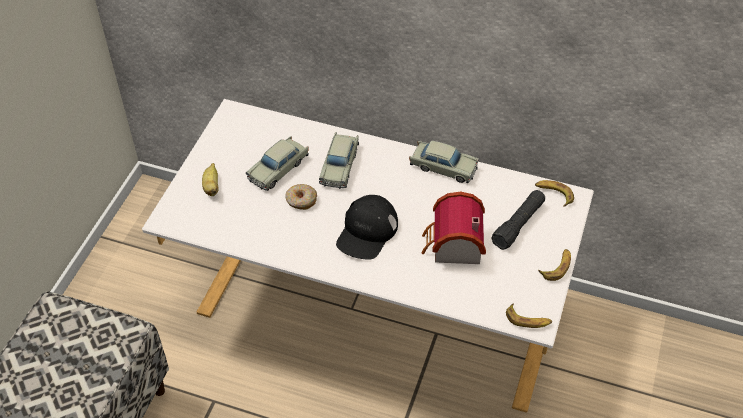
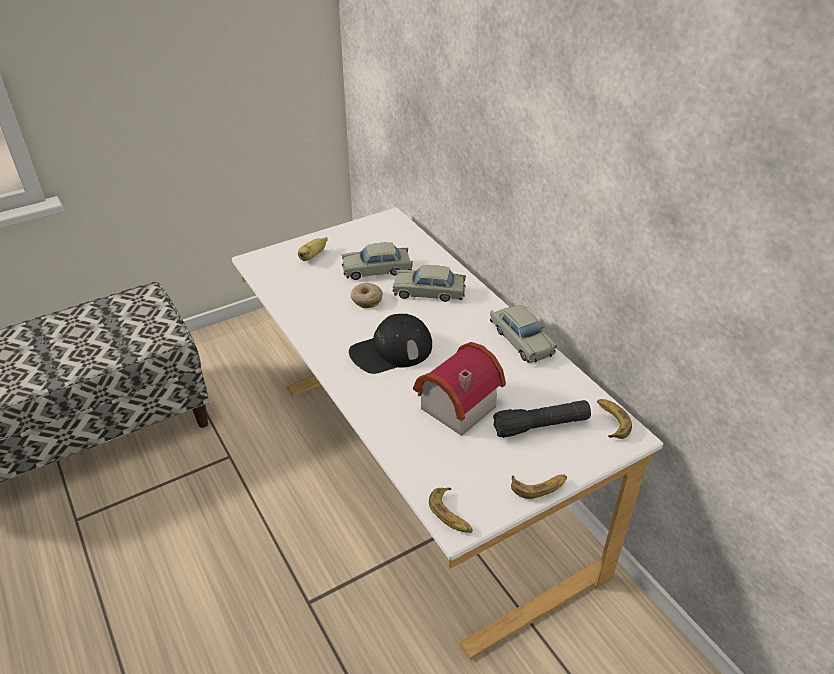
camera: 40 degrees right, 10 degrees down
(340, 166) = (429, 292): beige toy car -> beige toy car turned 45 degrees clockwise

